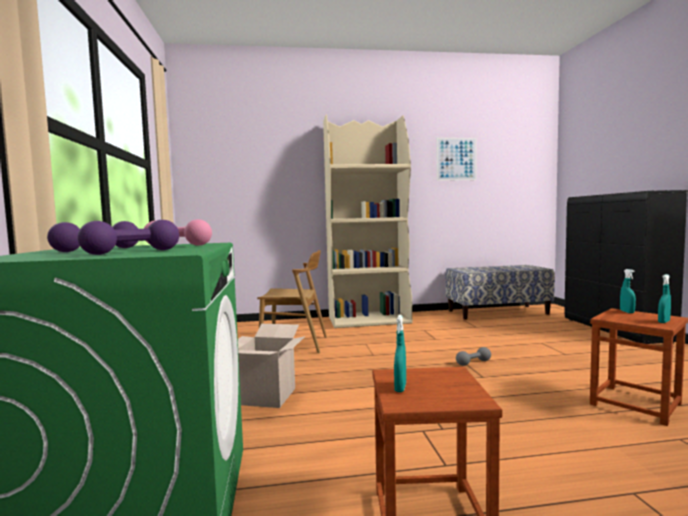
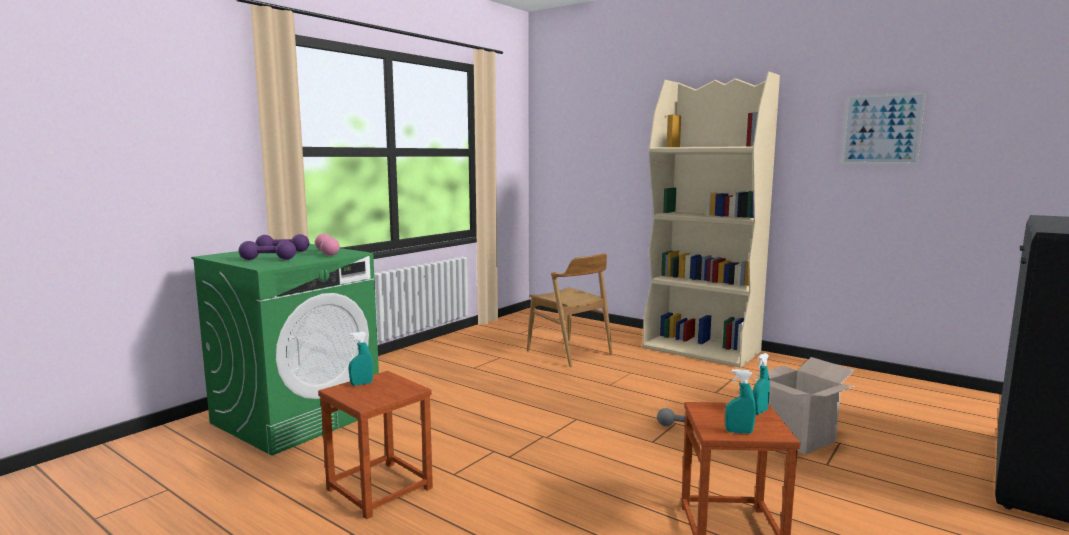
camera: 45 degrees right, 5 degrees up
(267, 396) = (460, 386): cardboard box -> cardboard box (798, 439)
(497, 312) = (911, 390): bench -> none

